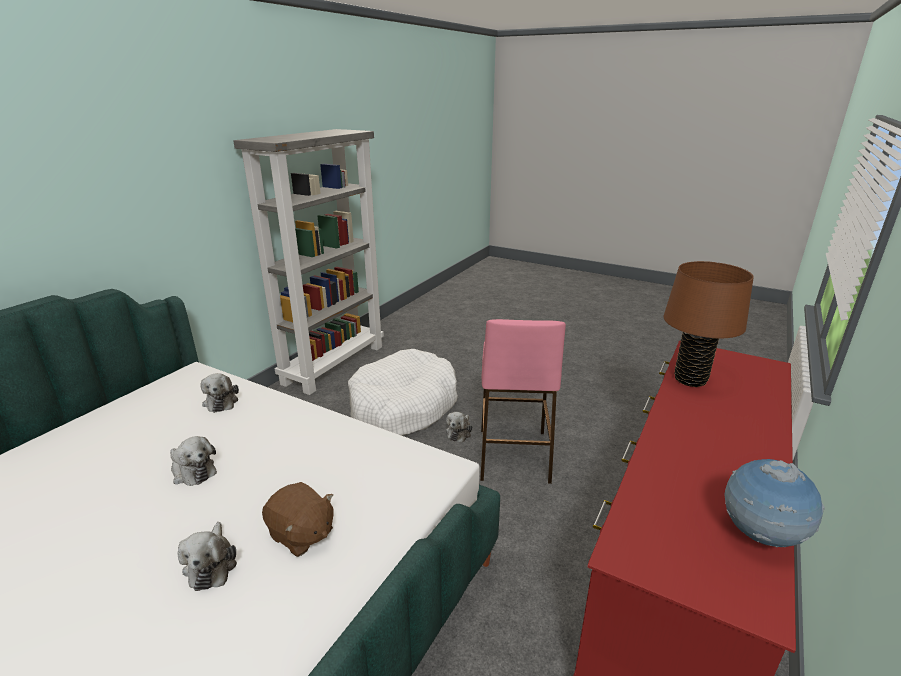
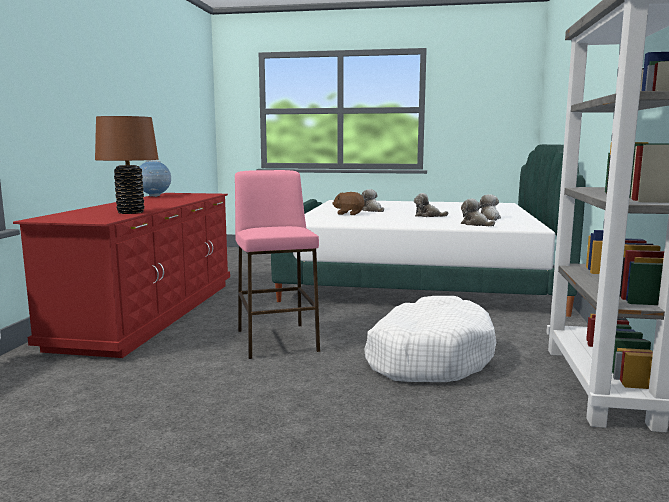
camera: 160 degrees right, 15 degrees down
(459, 432) = (342, 346): plush toy -> plush toy (489, 218)

